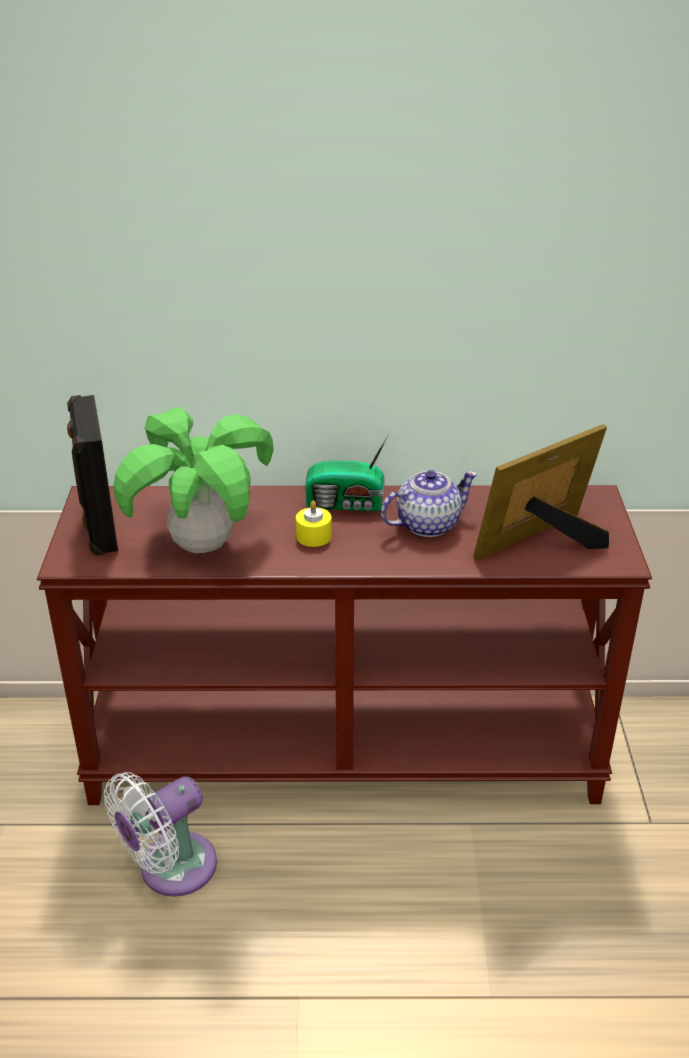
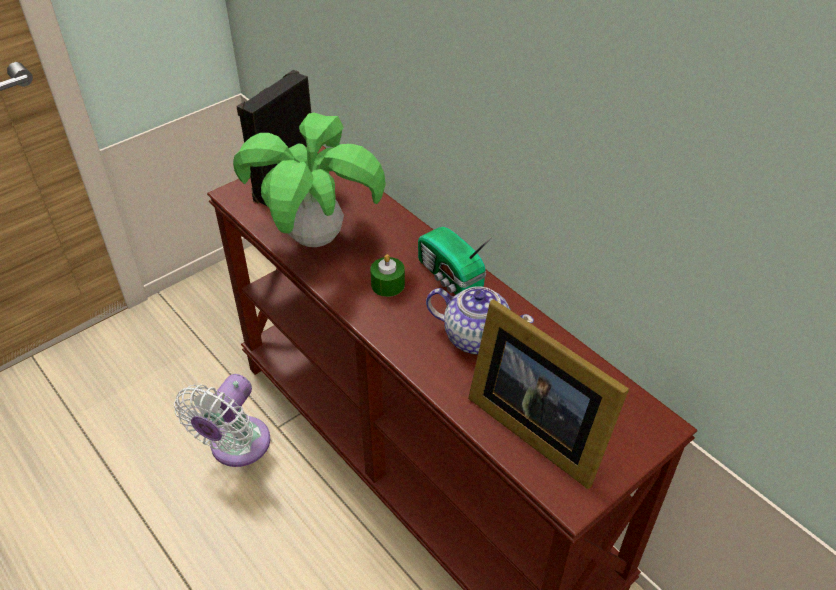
camera: 50 degrees right, 10 degrees up
(170, 869) = (236, 447): white fan -> white fan turned 75 degrees counterclockwise
(314, 536) = (388, 284): yellow candle -> green candle
(542, 543) = (535, 425): picture frame -> picture frame turned 150 degrees counterclockwise

